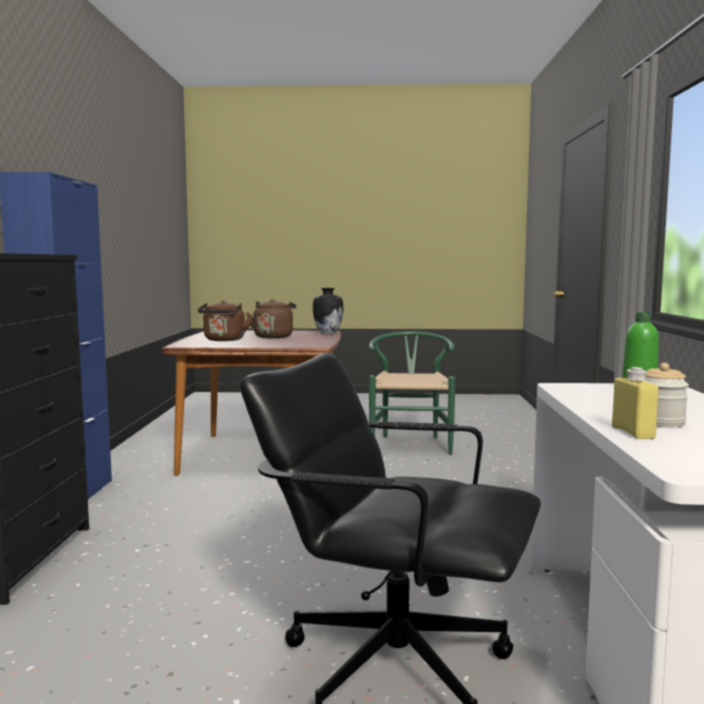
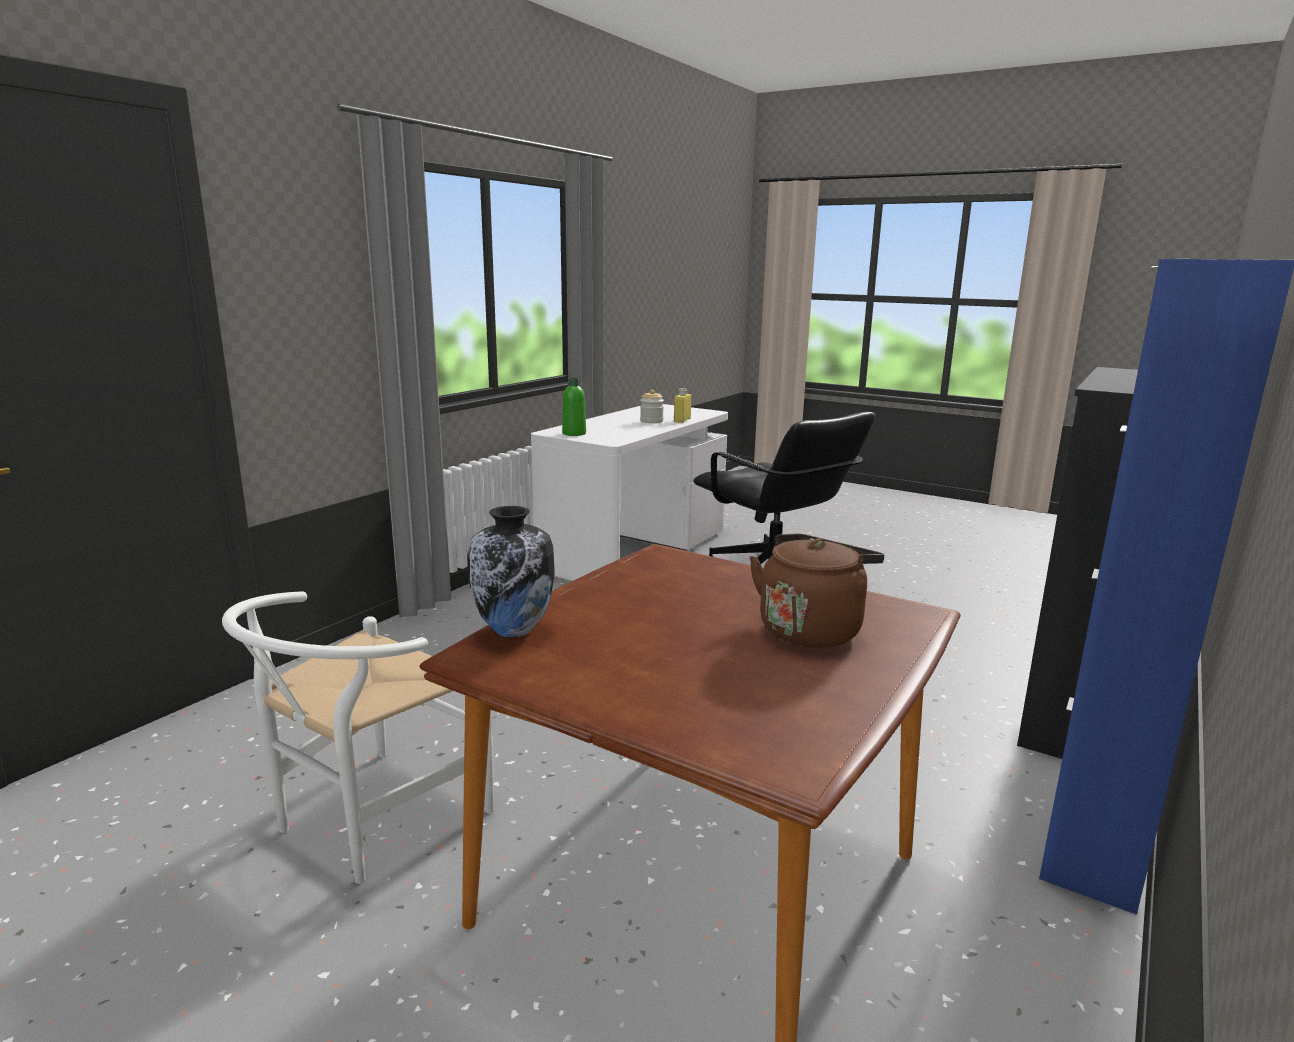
camera: 150 degrees left, 10 degrees up
(273, 337) = (675, 632): brown kettle -> none
(410, 443) = (368, 823): green chair -> white chair

